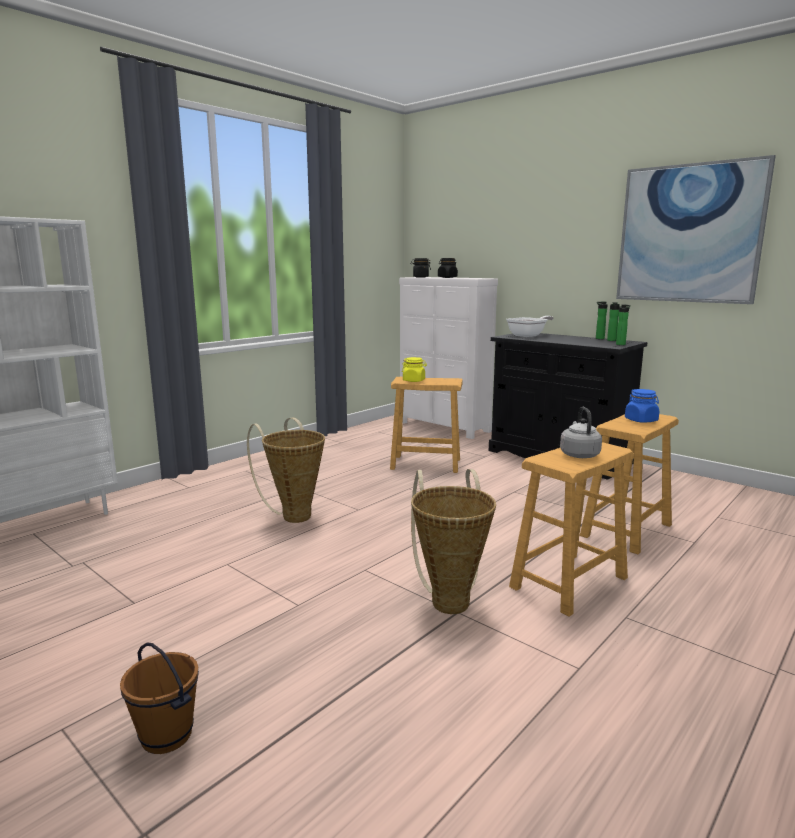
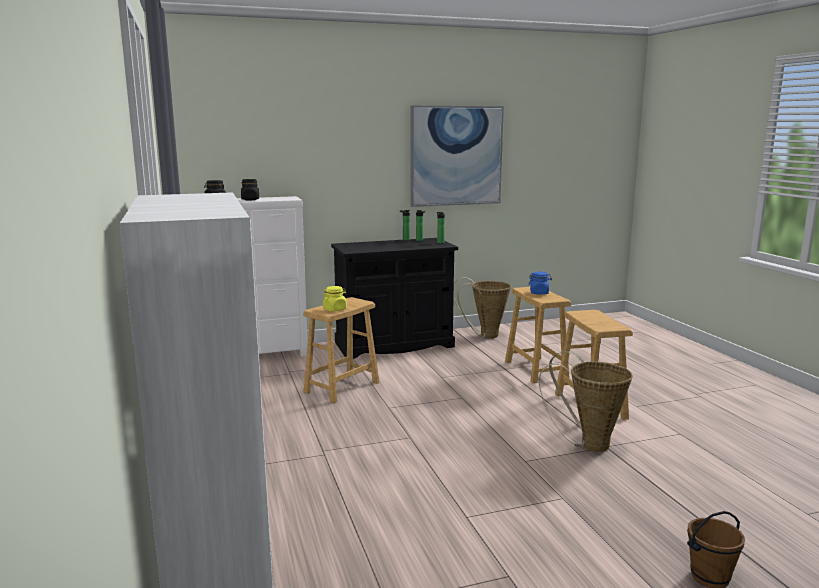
camera: 60 degrees left, 0 degrees up
(294, 515) = (389, 466): basket -> basket (484, 336)
(529, 335) = (358, 246): frying pan -> none
(579, 454) = (597, 320): grey kettle -> none

